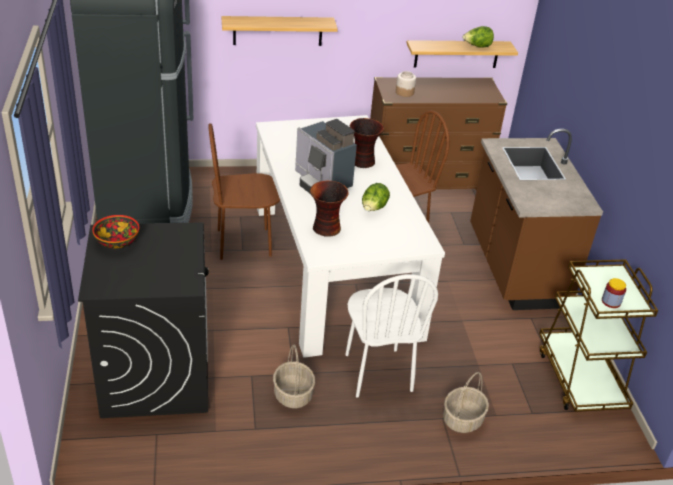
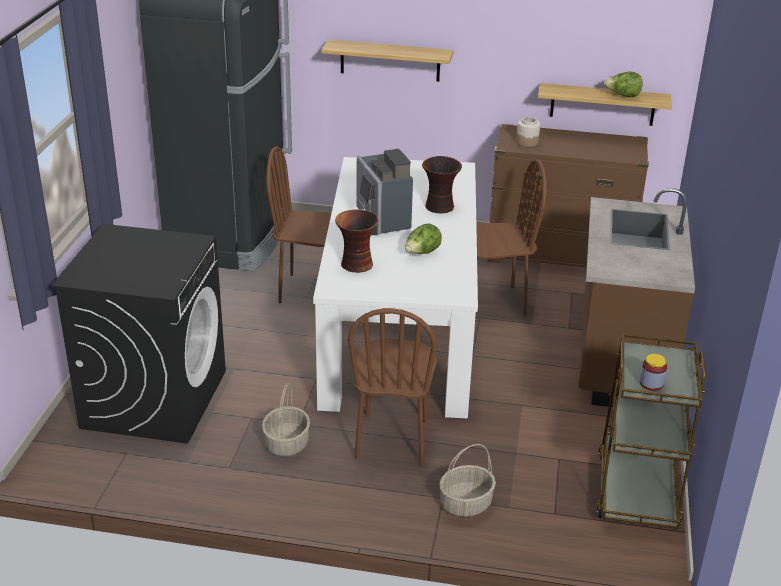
camera: 20 degrees right, 5 degrees down
(117, 241) = (119, 241): bowl -> none
(377, 372) = (392, 439): white chair -> brown chair

